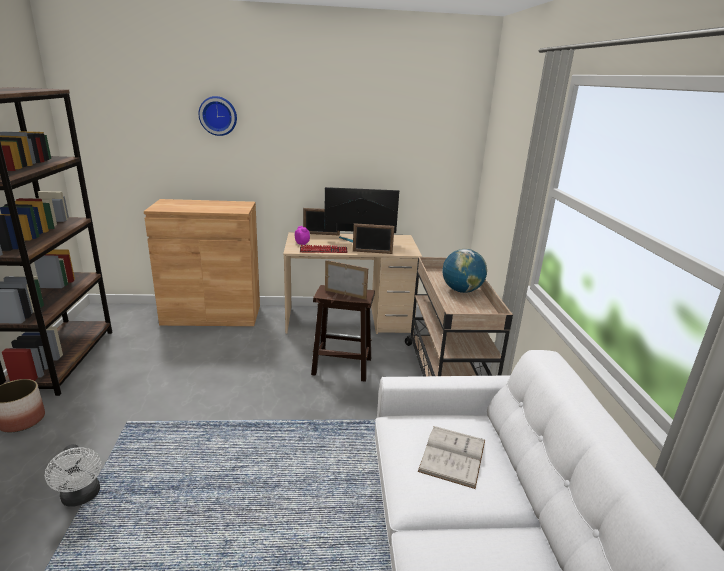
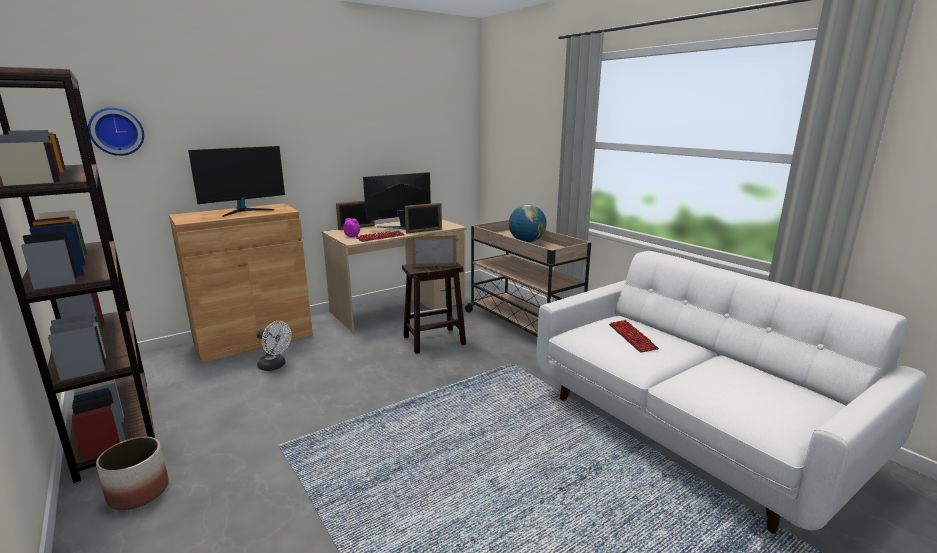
camera: 30 degrees left, 5 degrees down
(81, 497) = (312, 515): white fan -> white fan (275, 366)
(211, 205) = (244, 211): none -> monitor
(218, 116) = (234, 112): wall clock -> wall clock (116, 131)
(452, 455) = (632, 337): white book -> keyboard

